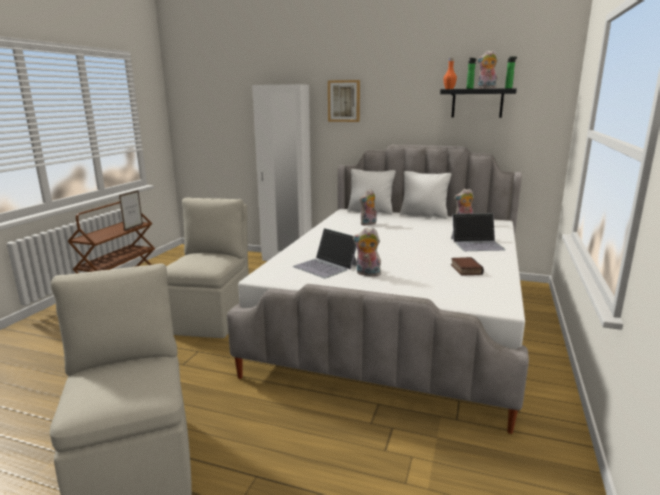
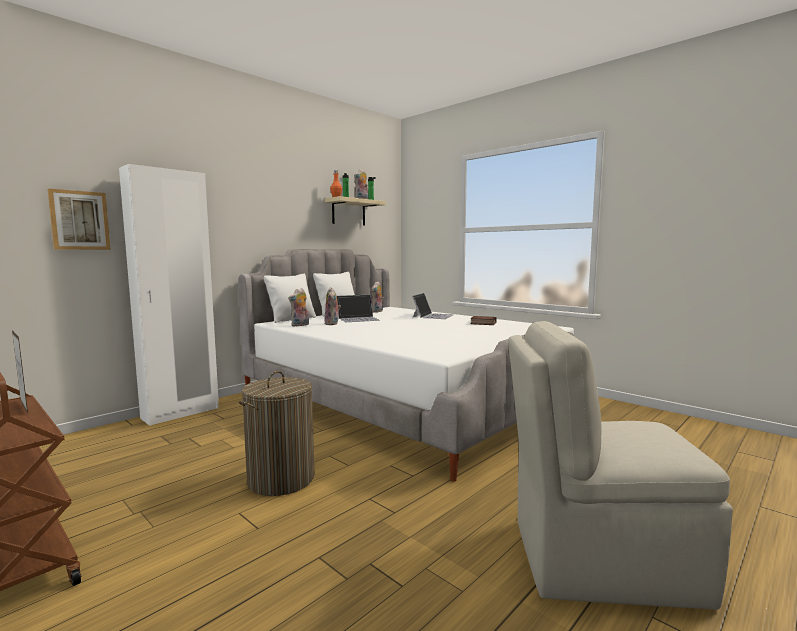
camera: 65 degrees left, 10 degrees down
(212, 317) = (281, 479): beige chair -> laundry basket
(326, 266) = (436, 342): laptop -> laptop (358, 319)
(344, 101) = (234, 201): picture -> picture (79, 220)
(367, 274) = (469, 337): plush toy -> plush toy (300, 325)
(477, 103) = (348, 212): black shelf -> beige shelf

